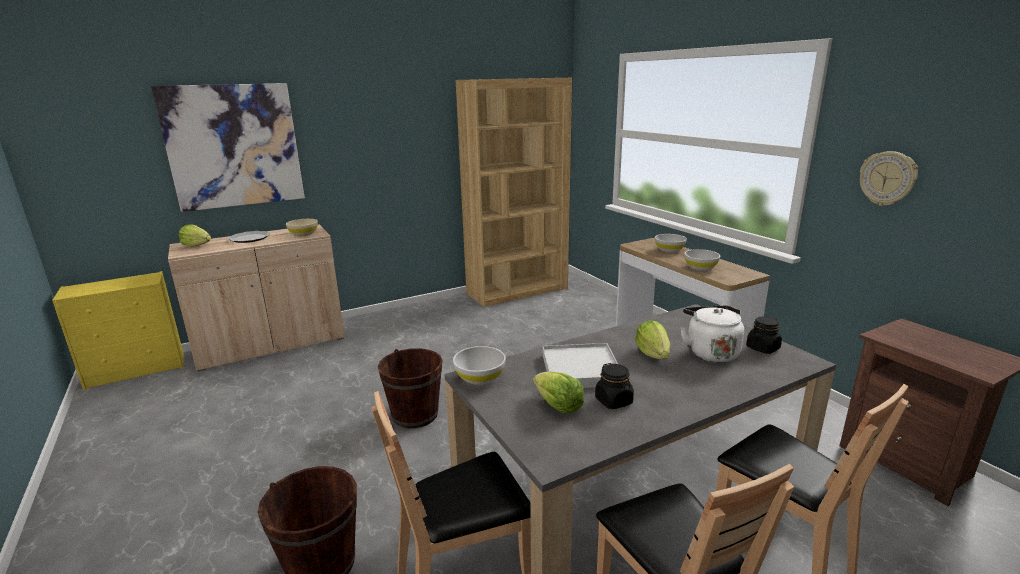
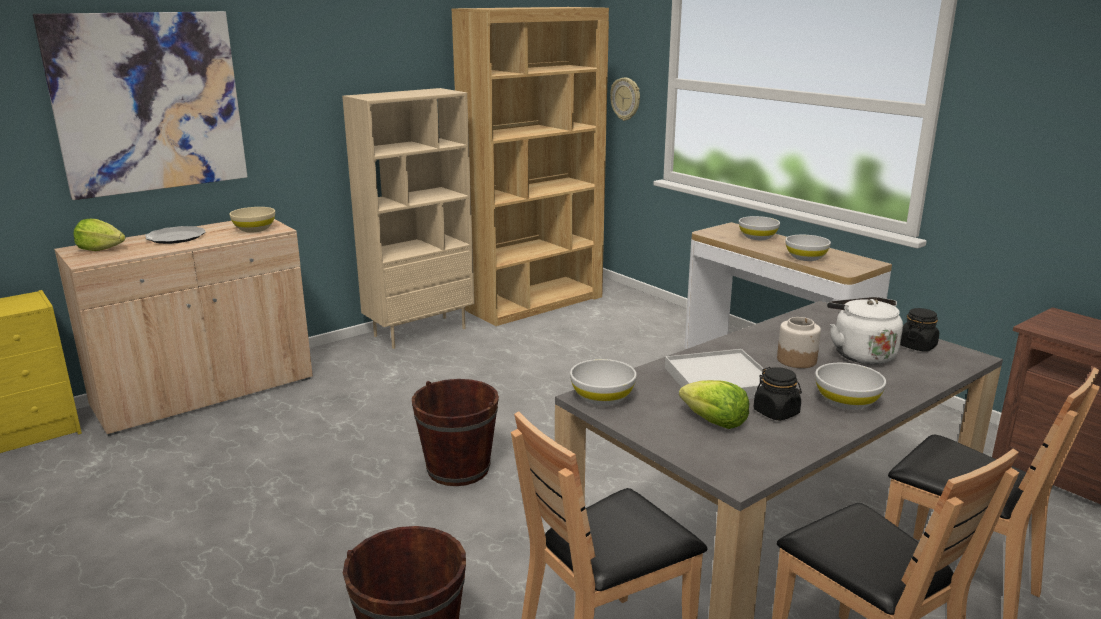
camera: 10 degrees left, 0 degrees up
(430, 308) = (420, 331): none -> beige bookcase
(653, 354) = (796, 360): lettuce -> jar
(678, 395) = (846, 401): none -> white bowl
(887, 178) = (1031, 142): wall clock -> wall clock (626, 99)

